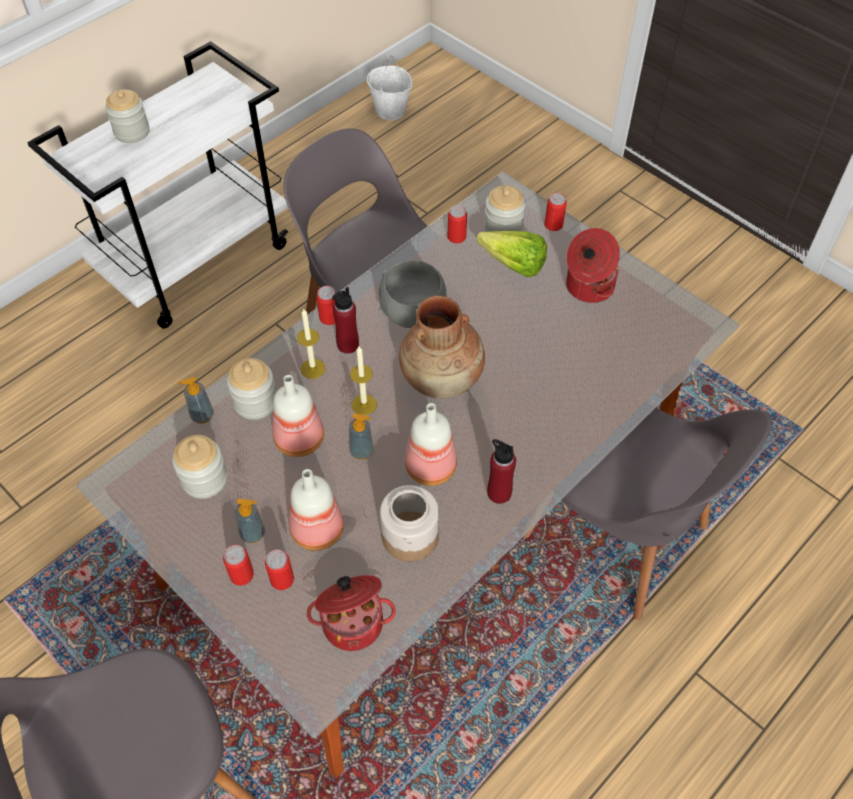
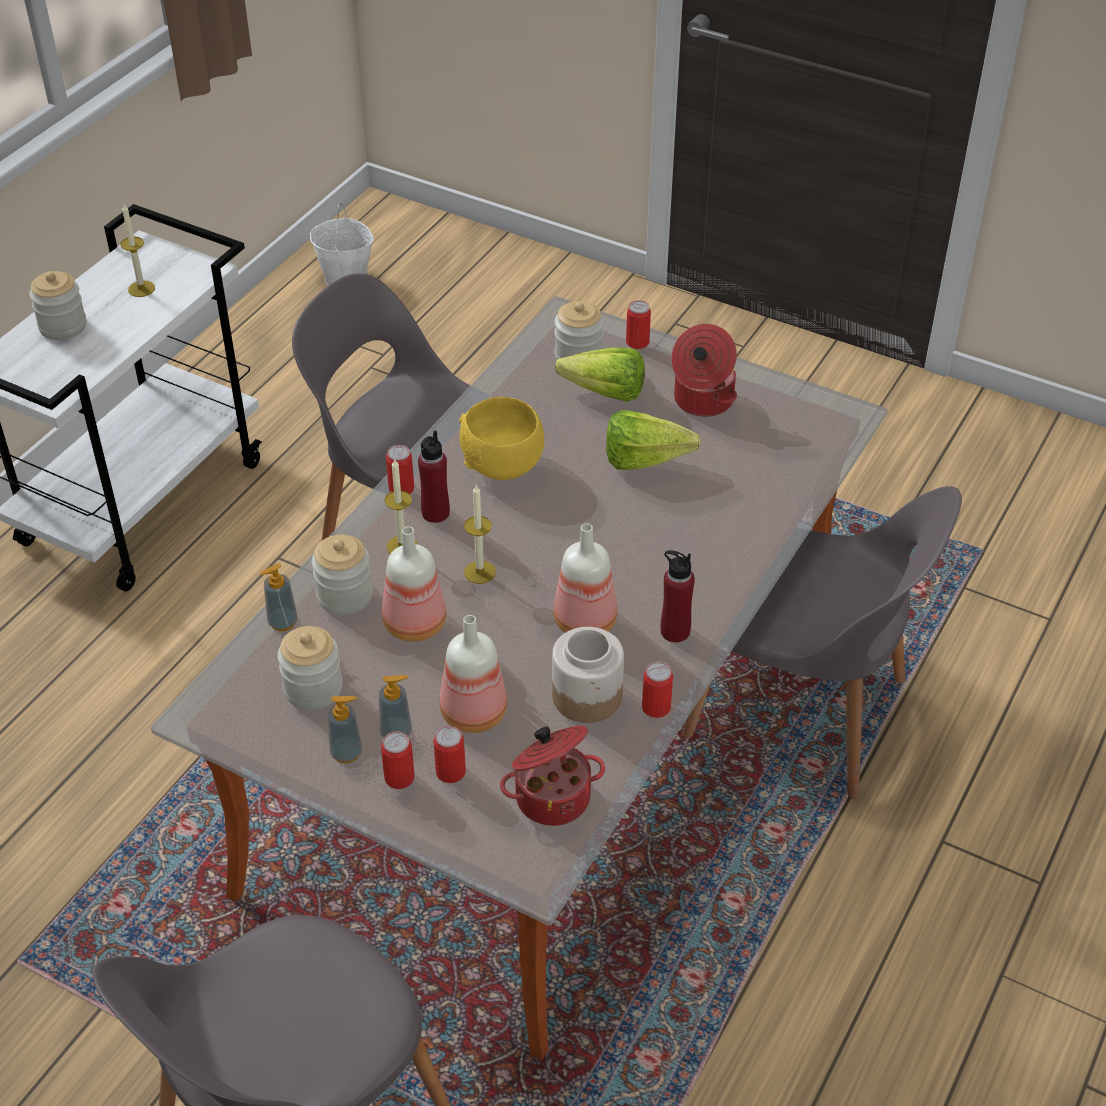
camera: 15 degrees left, 10 degrees down
(198, 111) = (141, 289): none -> candle
(362, 451) = (496, 621): soap dispenser -> soap dispenser (346, 753)
(413, 314) = (504, 466): grey bowl -> yellow bowl
(442, 378) = (564, 526): brown vase -> none
(456, 237) = (525, 375): can -> can (656, 707)
(530, 334) = (652, 462): none -> lettuce

